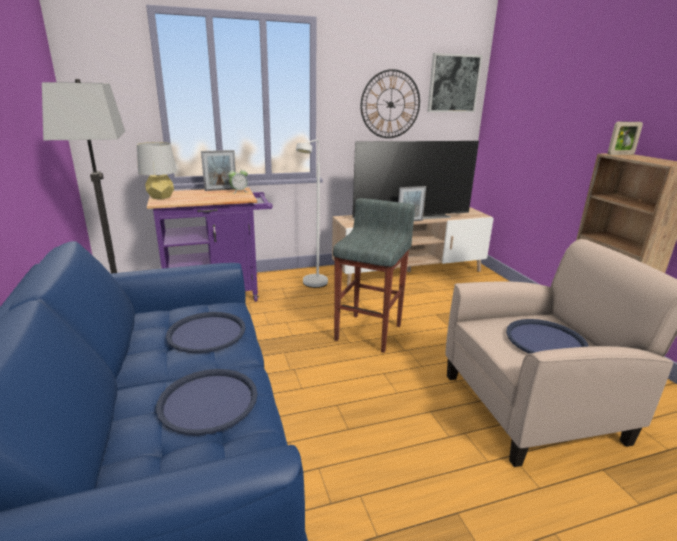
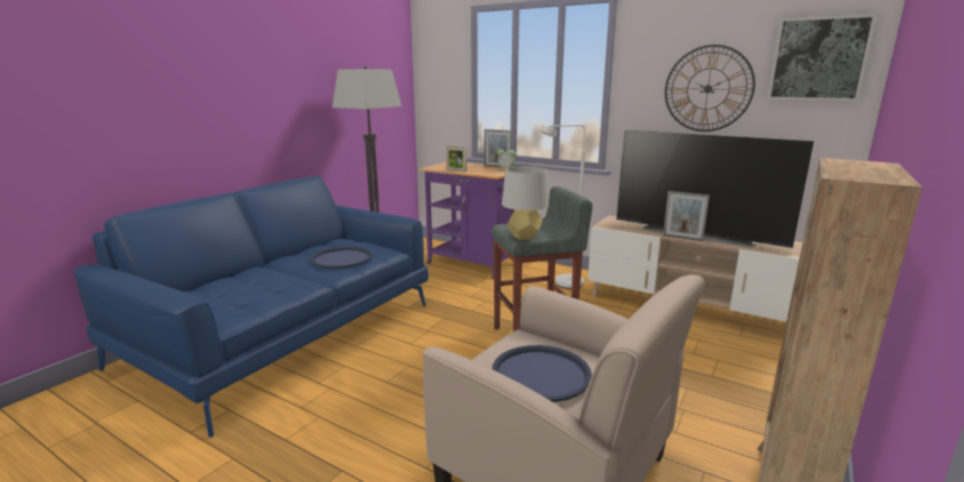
camera: 50 degrees right, 5 degrees down
(161, 197) = (443, 165): grey table lamp -> grey table lamp (524, 237)
(208, 401) = (266, 286): blue tray -> none
(620, 154) = (858, 162): picture frame -> picture frame (456, 170)

